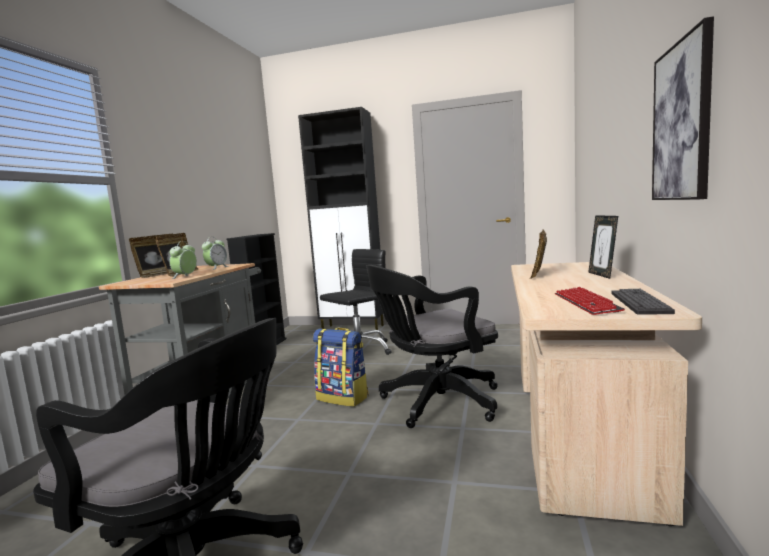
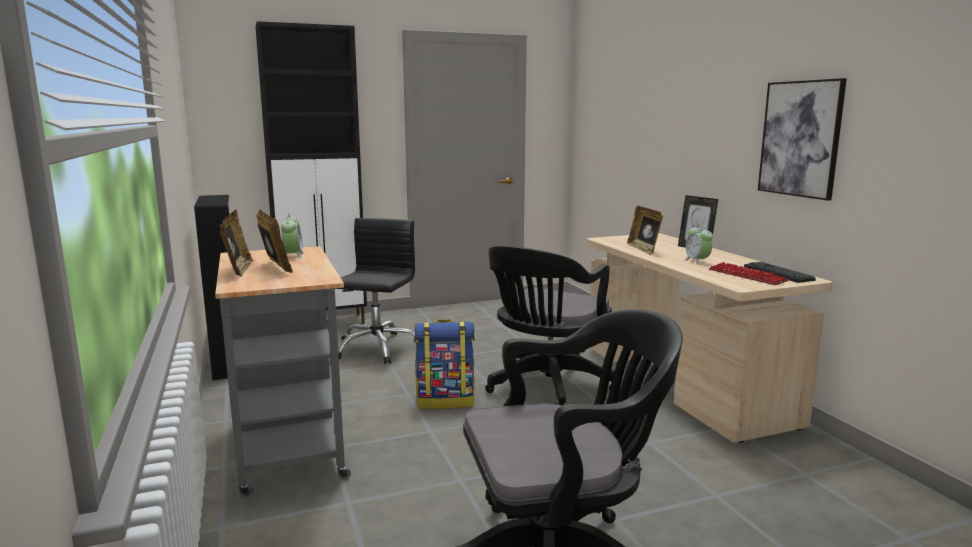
camera: 35 degrees left, 5 degrees up
(185, 276) = (310, 272): alarm clock -> alarm clock (697, 261)

